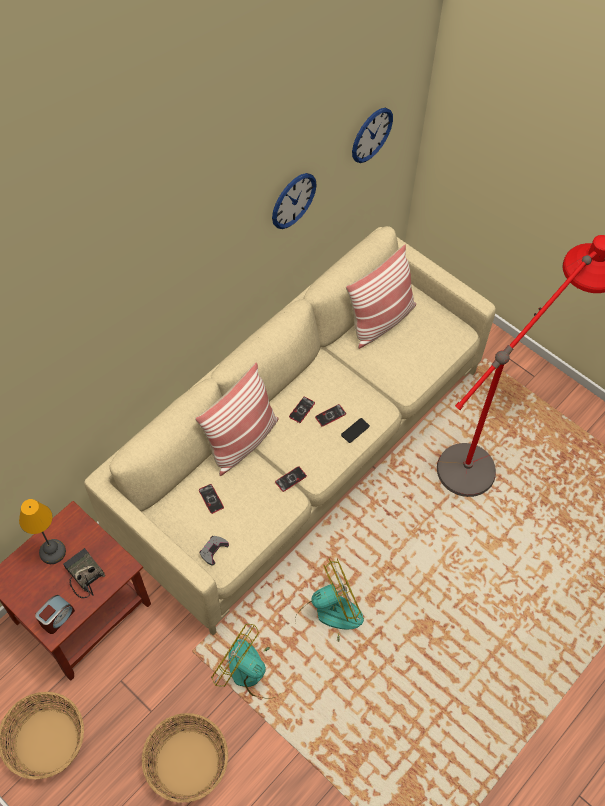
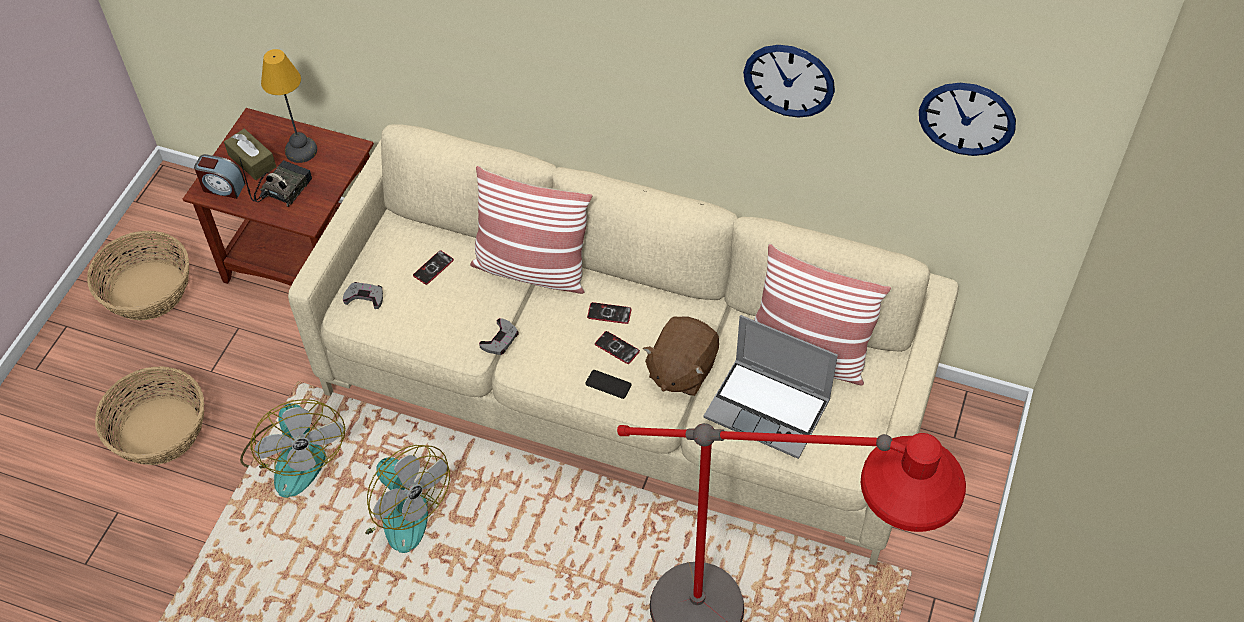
camera: 70 degrees right, 5 degrees down
(42, 589) = (252, 161): none -> brown tissue box
(255, 670) = (295, 456): fan -> fan turned 150 degrees clockwise
(290, 479) = (500, 340): phone -> grey game controller
(361, 389) = (681, 370): none -> brown plush toy
(411, 355) = (769, 409): none -> laptop

